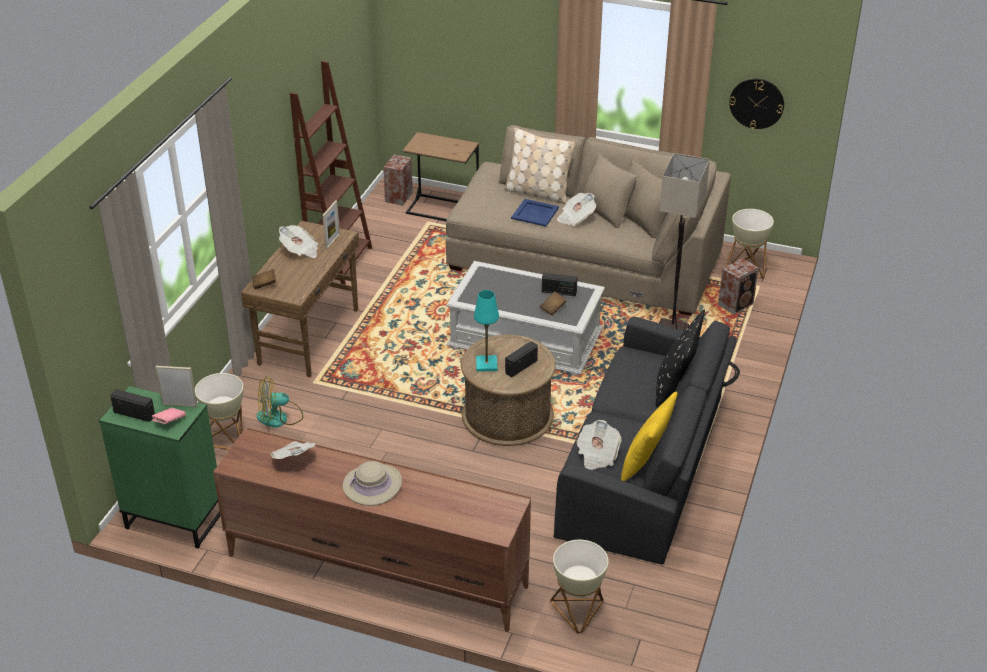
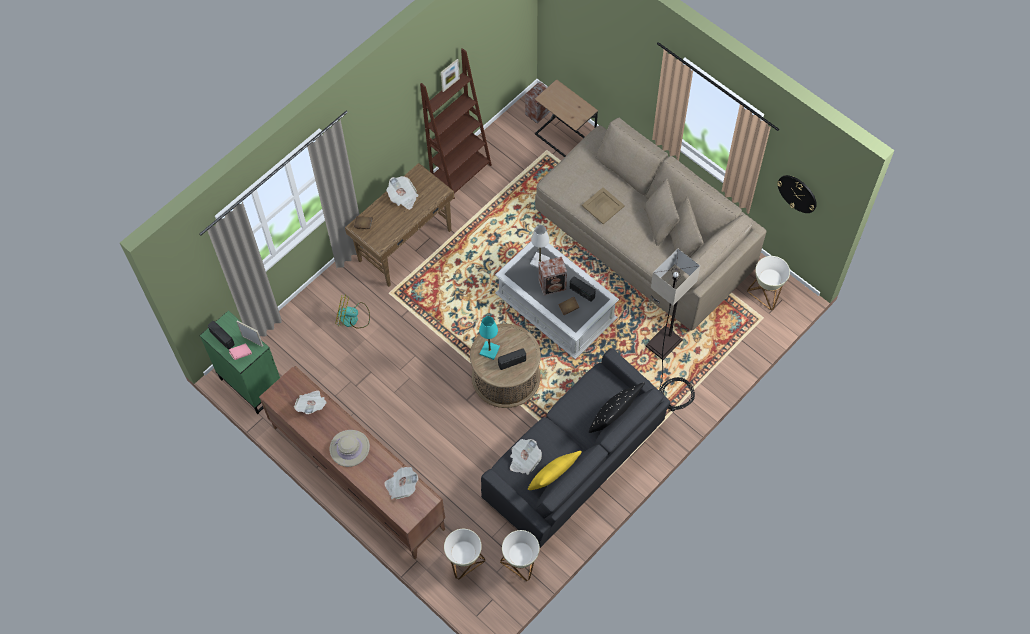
camera: 25 degrees right, 25 degrees up
(226, 440) = (310, 325): planter -> planter (520, 564)
(332, 241) = (430, 195): picture frame -> picture frame (451, 85)
(491, 280) = (539, 261): none -> white table lamp
(535, 213) = (603, 205): blue tray -> beige tray
(538, 193) = (618, 182): beige pillow -> none
(575, 218) = (631, 222): newspaper -> newspaper (401, 486)
(736, 304) = (733, 330): speaker -> speaker (553, 285)

